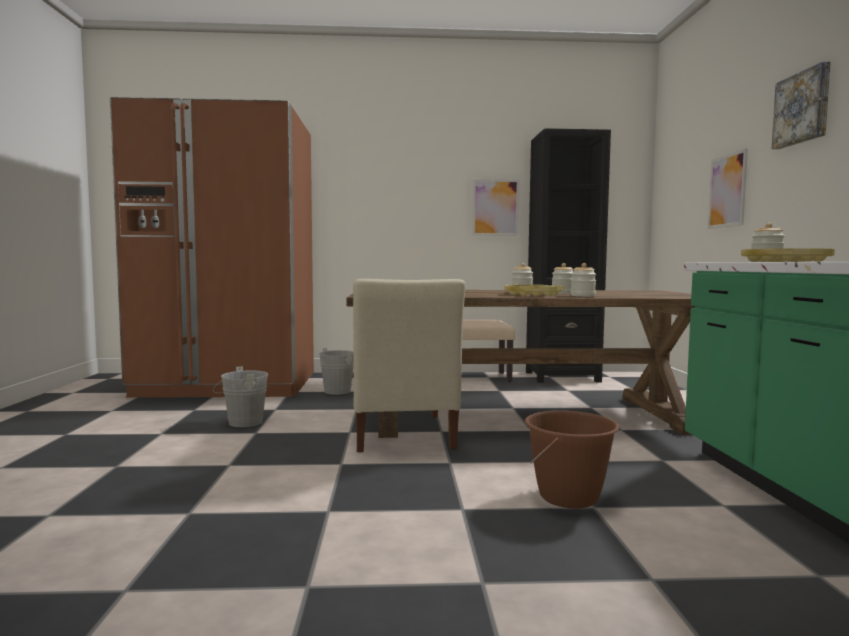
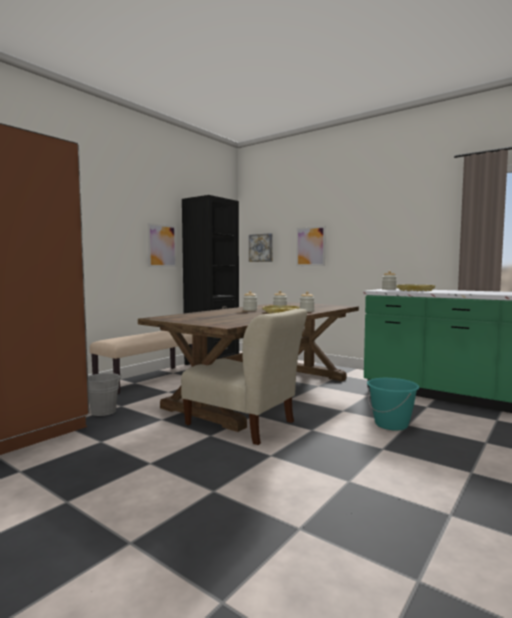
camera: 50 degrees left, 0 degrees up
(241, 423) = (111, 462): grey bucket -> none
(569, 497) = (391, 424): brown bucket -> turquoise bucket
(803, 108) = (364, 212): picture -> picture (261, 248)

